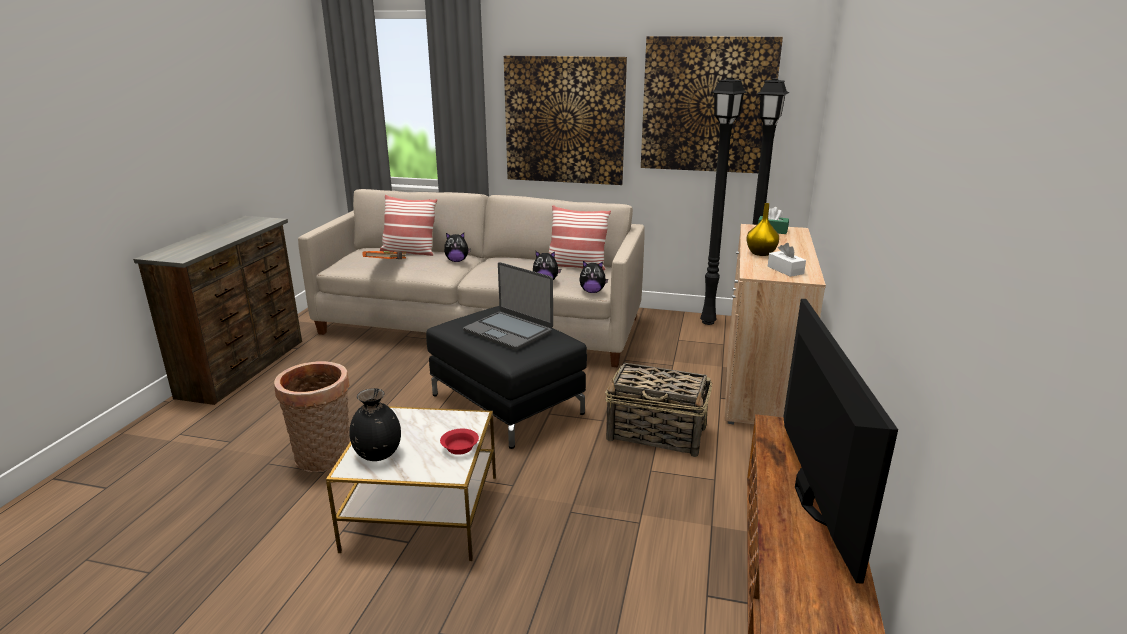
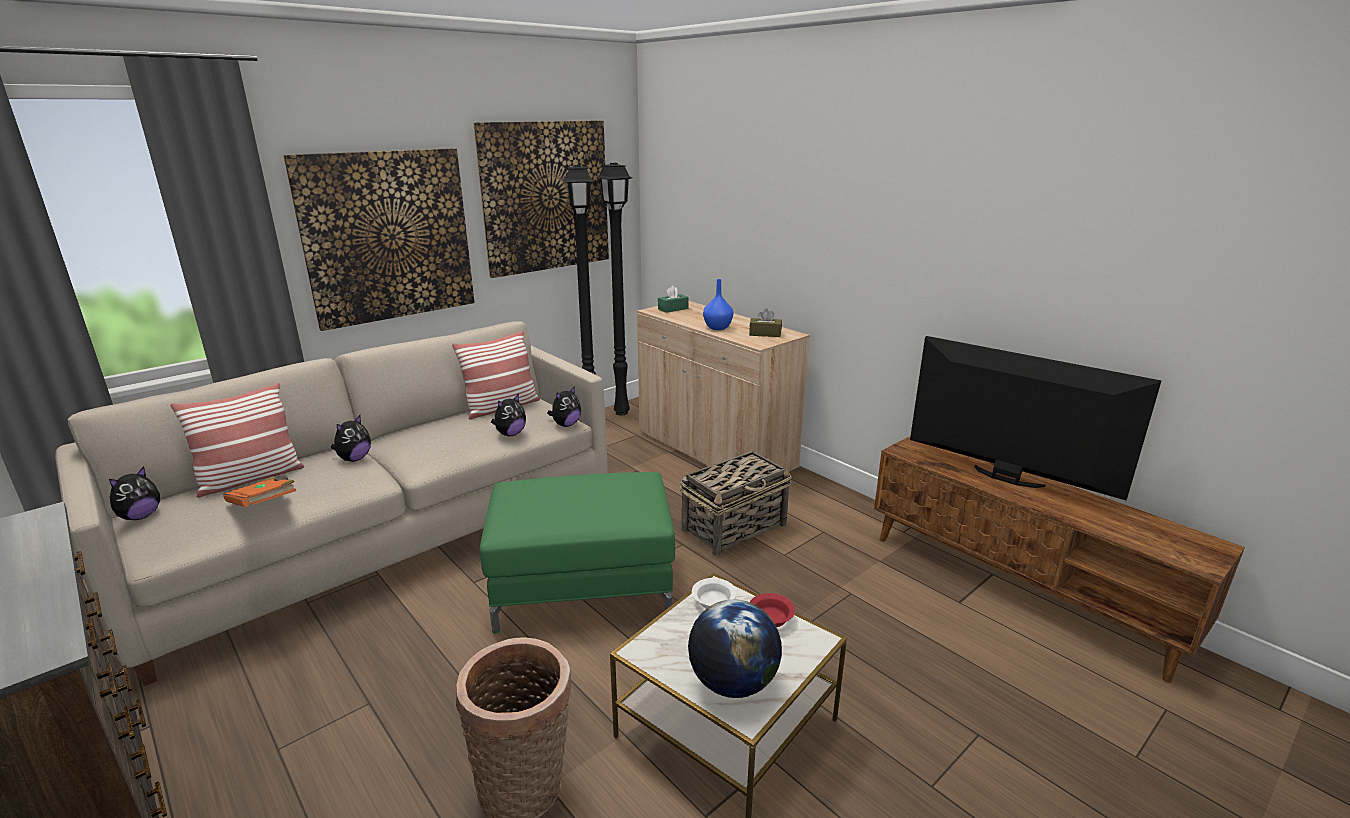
camera: 55 degrees left, 0 degrees up
(357, 251) = (140, 516): none -> plush toy
(377, 454) = (732, 683): black vase -> globe
(457, 421) = (712, 602): none -> white bowl
(508, 331) = (586, 496): laptop -> none
(508, 404) = (584, 586): black ottoman -> green ottoman
(761, 253) = (718, 327): yellow vase -> blue vase
(785, 270) = (765, 334): white tissue box -> brown tissue box

